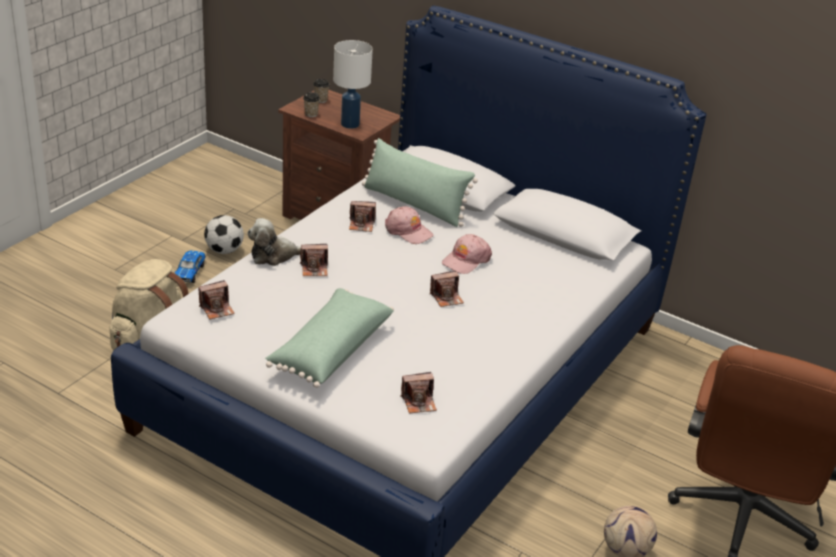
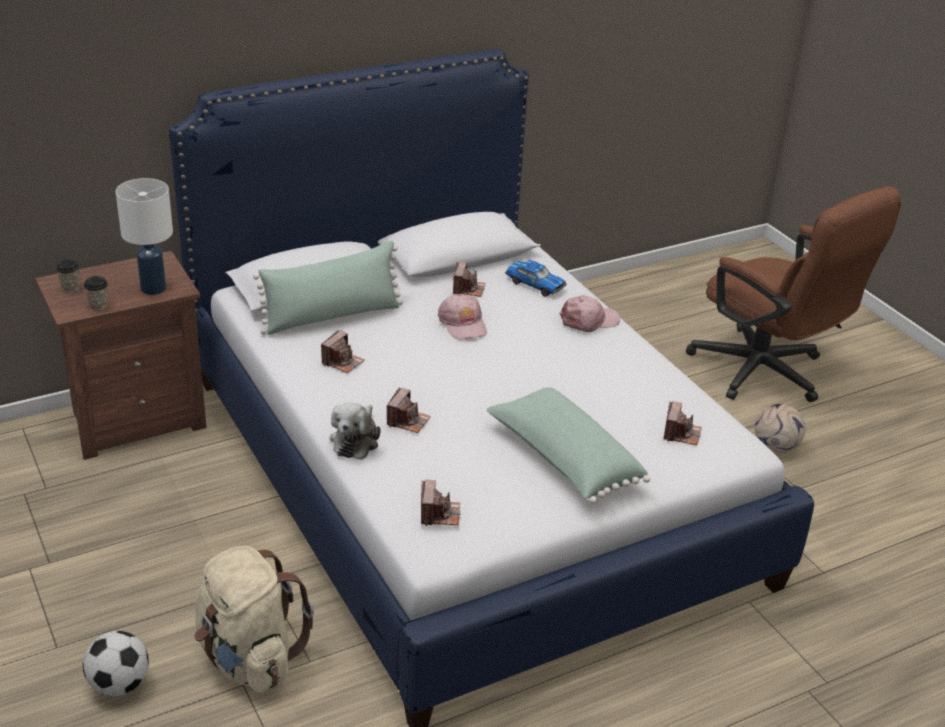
camera: 60 degrees left, 0 degrees up
(189, 272) = (129, 577): toy car -> toy car (534, 284)
(224, 250) = (111, 532): football -> football (119, 684)
(408, 231) = (381, 338): pink cap -> pink cap (589, 320)
(446, 297) = (521, 358): camera -> camera (468, 289)

